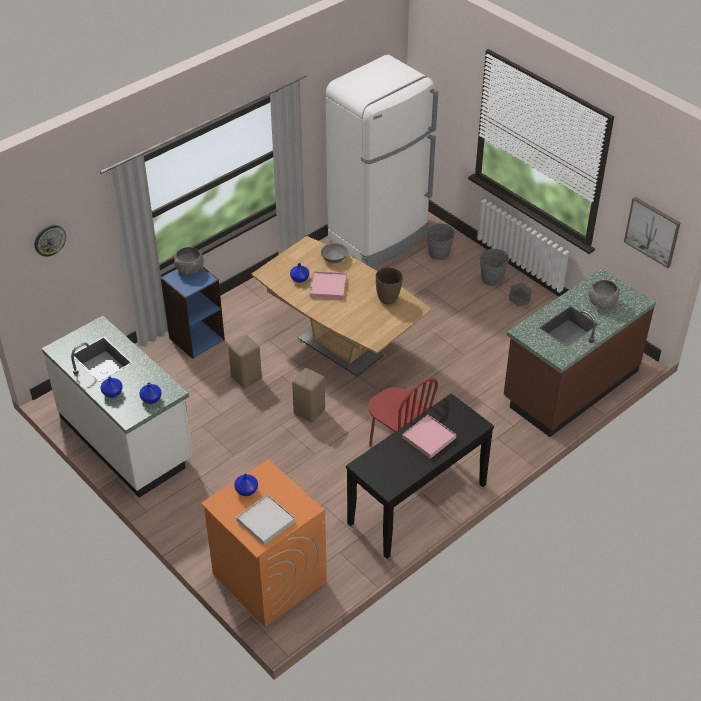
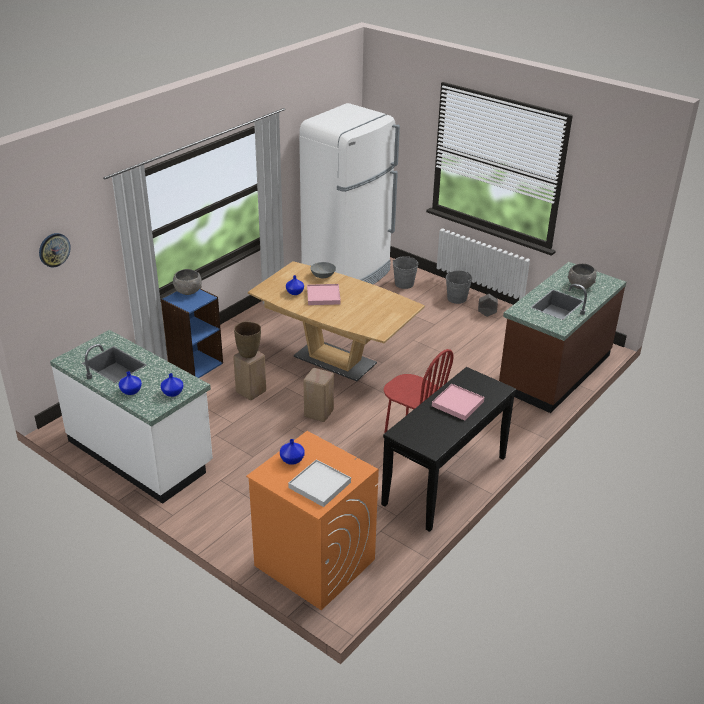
camera: 10 degrees left, 10 degrees down
(388, 299) = (382, 301): brown vase -> brown vase (248, 354)
(652, 231) = (615, 218): picture -> none

